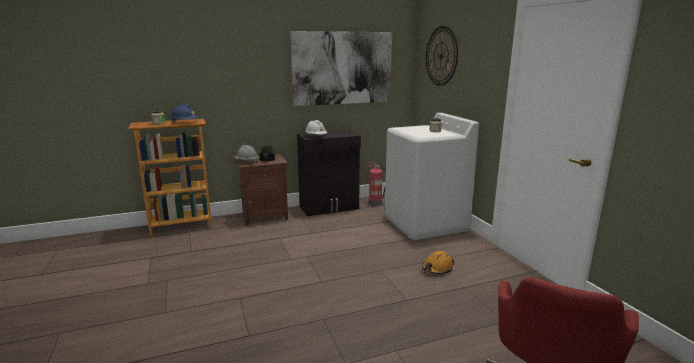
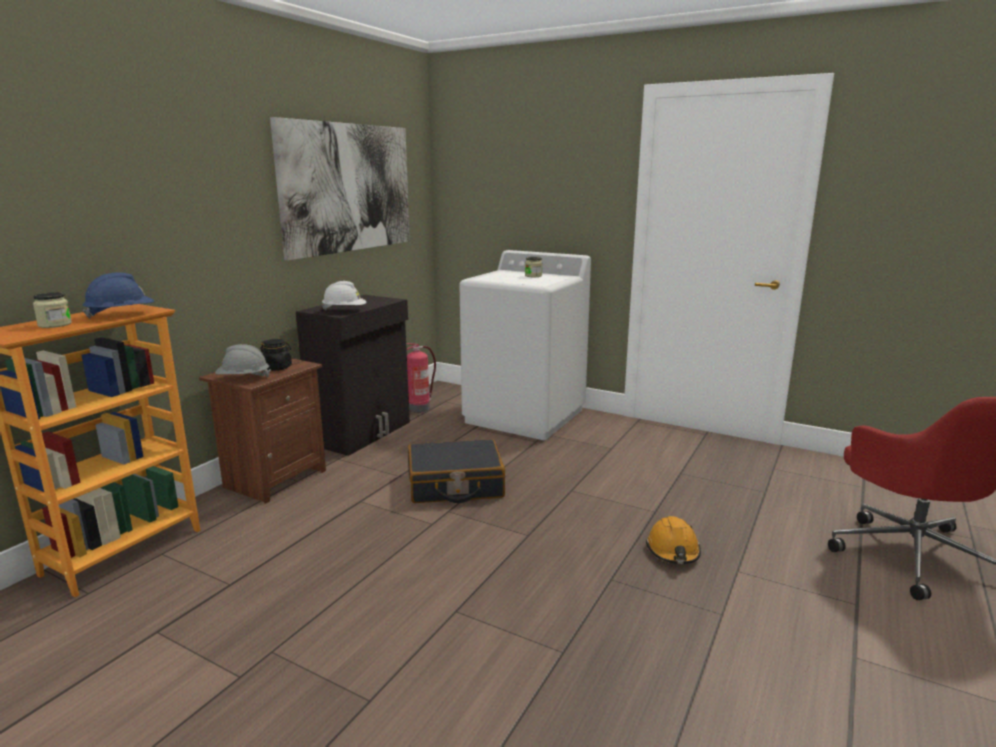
camera: 40 degrees left, 0 degrees up
(329, 246) = (455, 485): none -> black suitcase
(437, 268) = (624, 463): orange hard hat -> orange hard hat (673, 550)
(441, 56) = (492, 166): wall clock -> none

